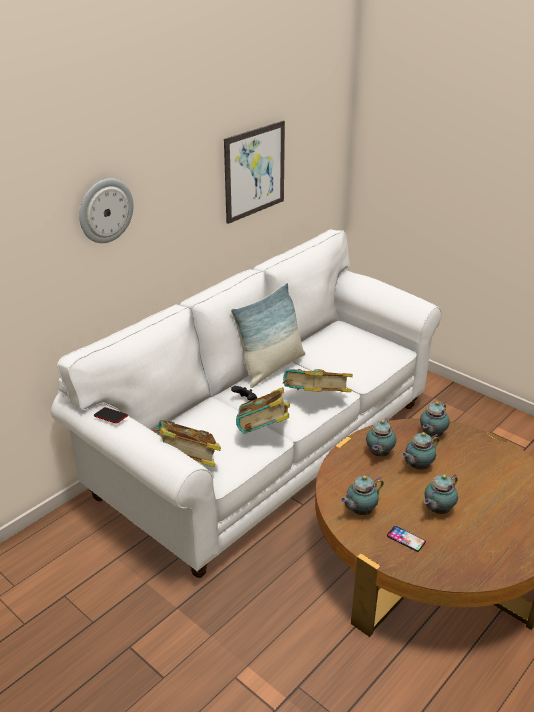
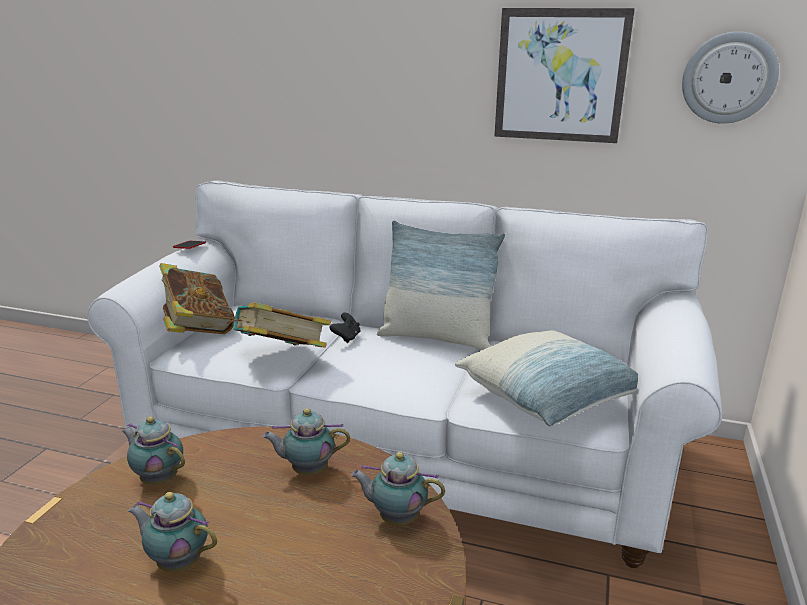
camera: 65 degrees right, 10 degrees down
(105, 210) = (311, 50): wall clock -> wall clock (728, 78)
(316, 400) = (385, 381): book -> none
(372, 354) = (550, 398): none -> pillow
(406, 539) = (96, 538): phone -> none
(417, 466) = (293, 517): teapot -> none

